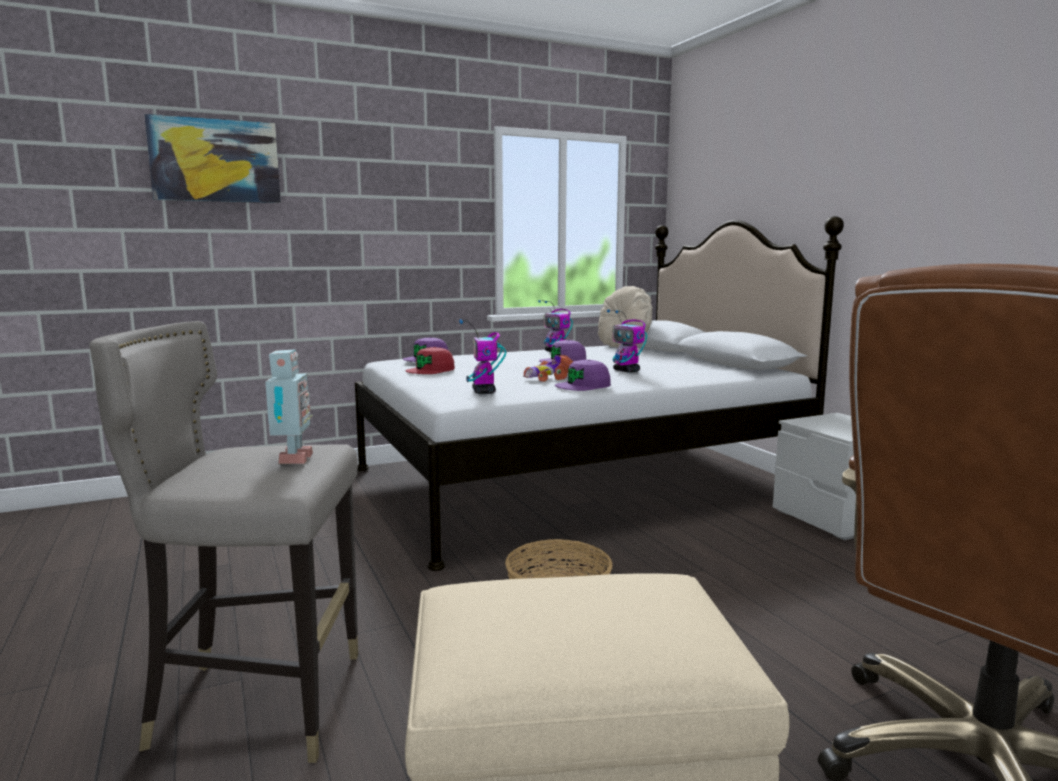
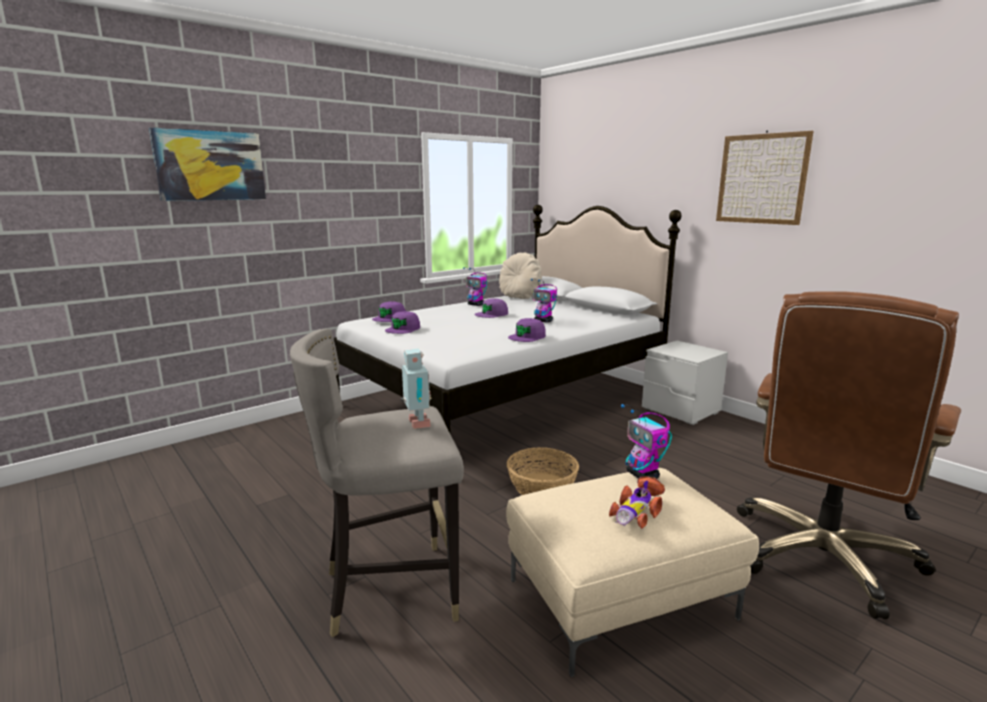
camera: 15 degrees left, 5 degrees up
(431, 370) = (403, 329): red cap -> purple cap
(484, 392) = (464, 347): toy robot -> toy robot (643, 476)
(548, 378) = (496, 331): toy car -> toy car (637, 512)
(963, 156) = (762, 177): none -> picture

